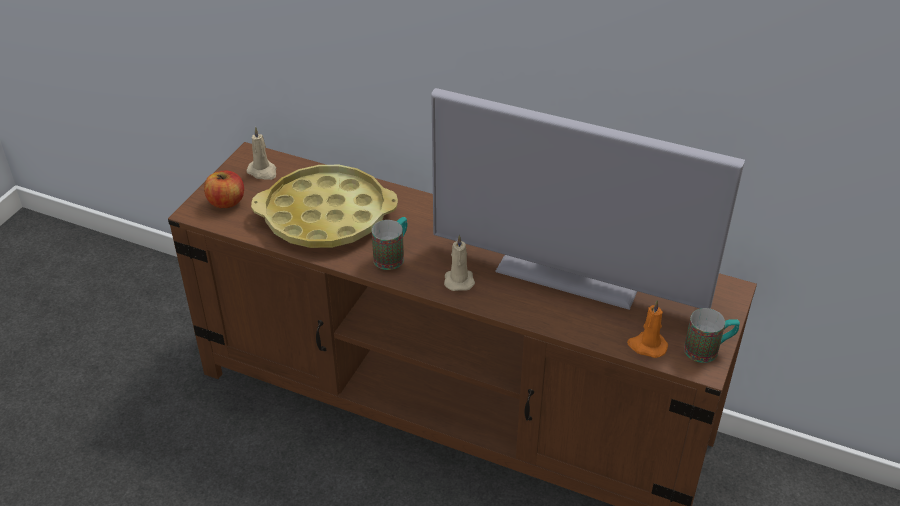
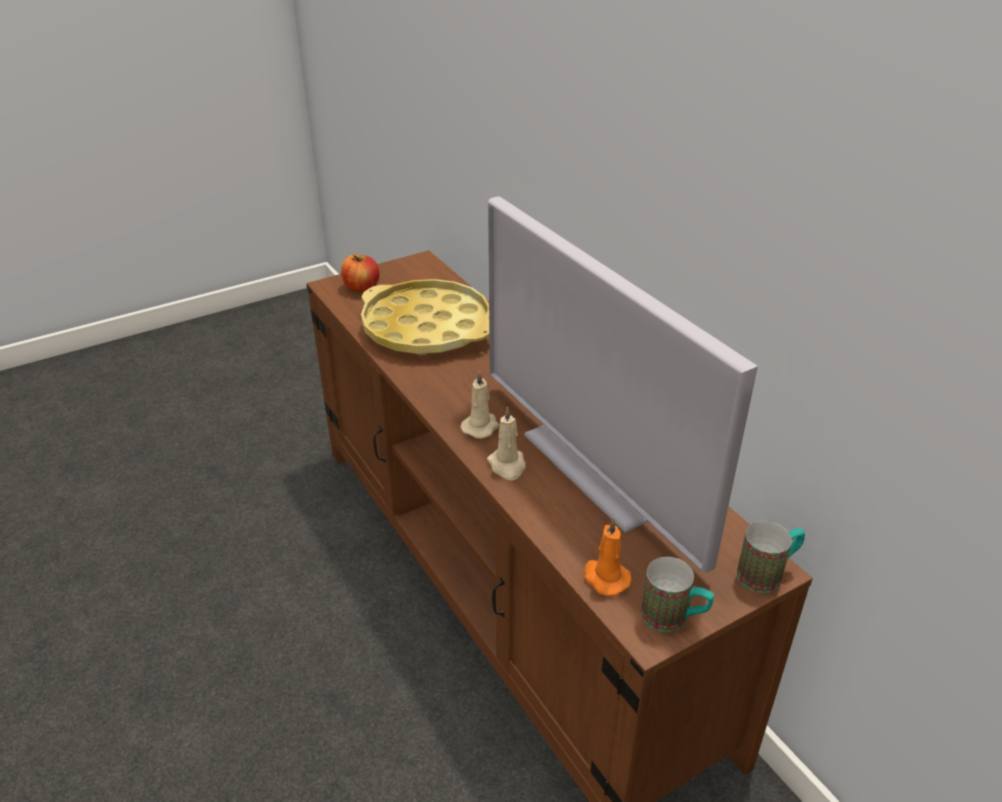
camera: 35 degrees right, 5 degrees down
(263, 172) = (416, 276): beige candle -> beige candle (507, 466)
(393, 255) = (446, 381): mug -> mug (767, 573)

